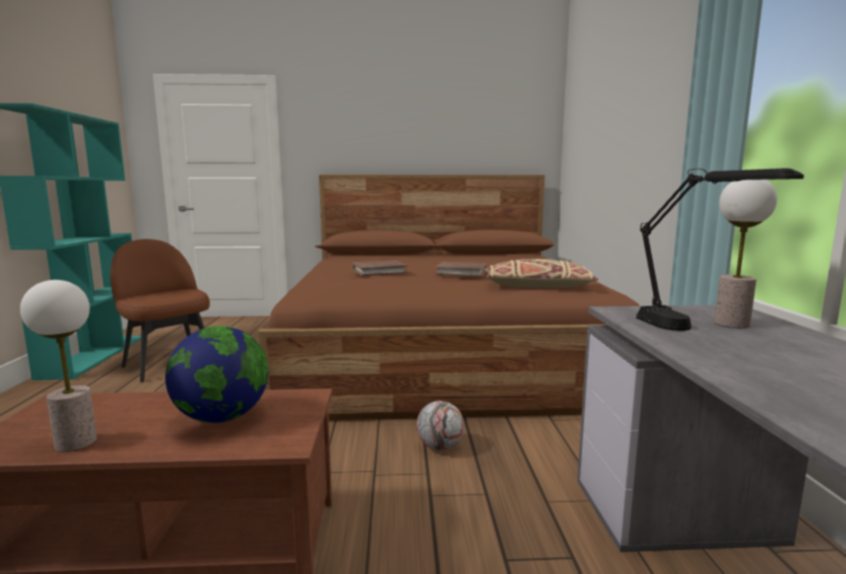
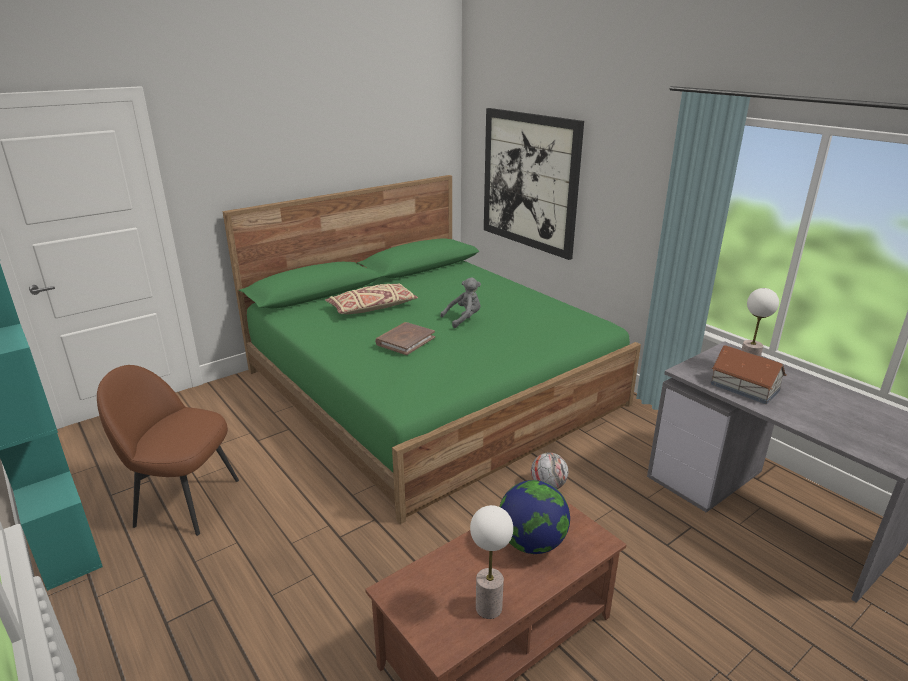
camera: 35 degrees left, 15 degrees up
(442, 351) = (431, 387): brown bed -> green bed
(461, 272) = (464, 319): brown book -> grey plush toy
(537, 286) = (549, 328): beige pillow -> beige pillow (372, 308)
(597, 163) = (529, 181): none -> picture
(689, 333) = (744, 386): black table lamp -> toy house

